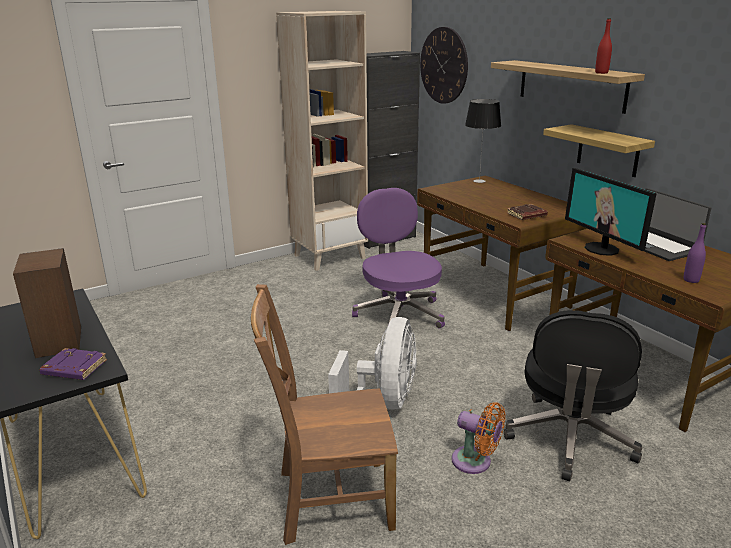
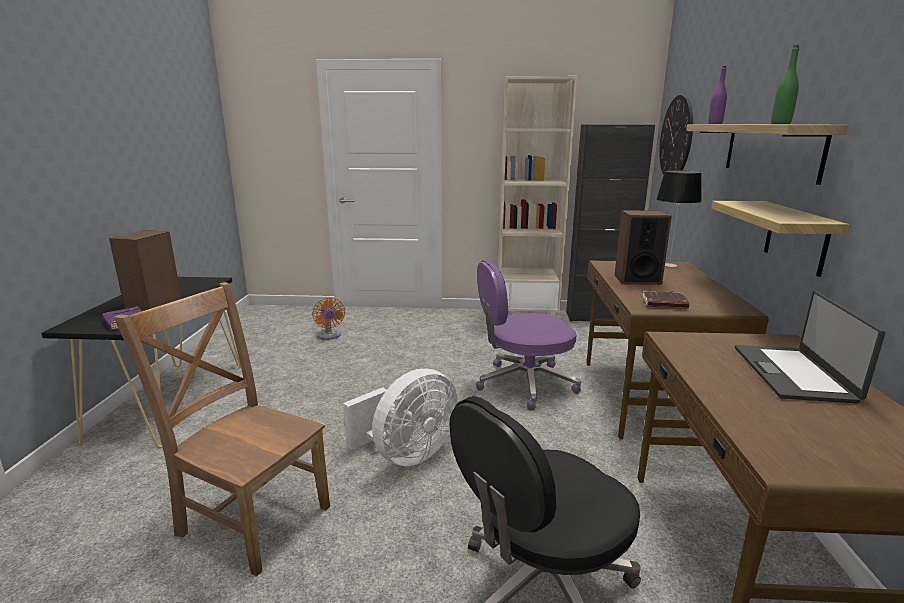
camera: 35 degrees right, 5 degrees down
(399, 314) = (524, 384): purple office chair -> purple office chair turned 120 degrees counterclockwise
(475, 462) = (408, 554): orange fan -> orange fan (329, 336)
(480, 199) = (637, 279): none -> speaker
(601, 73) = (780, 124): red bottle -> green bottle
(602, 249) = (699, 357): monitor -> none
(691, 280) = (775, 431): purple bottle -> purple bottle (715, 123)

